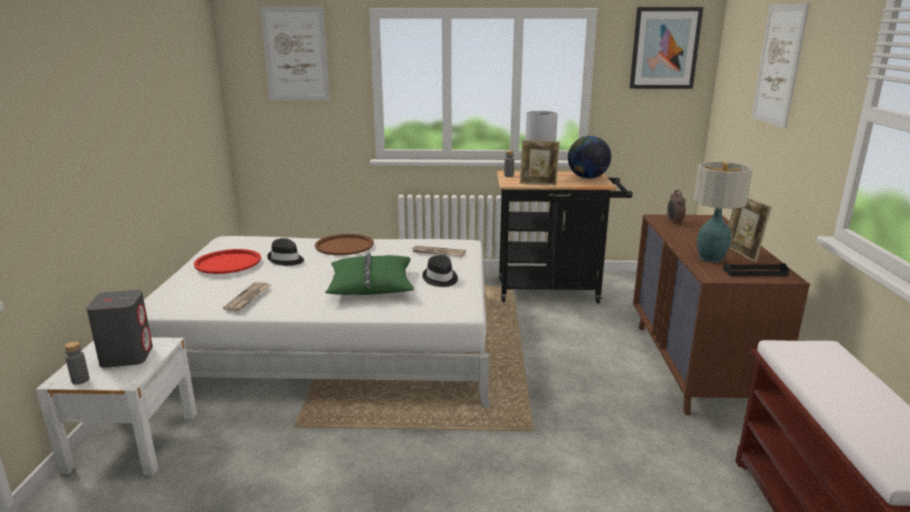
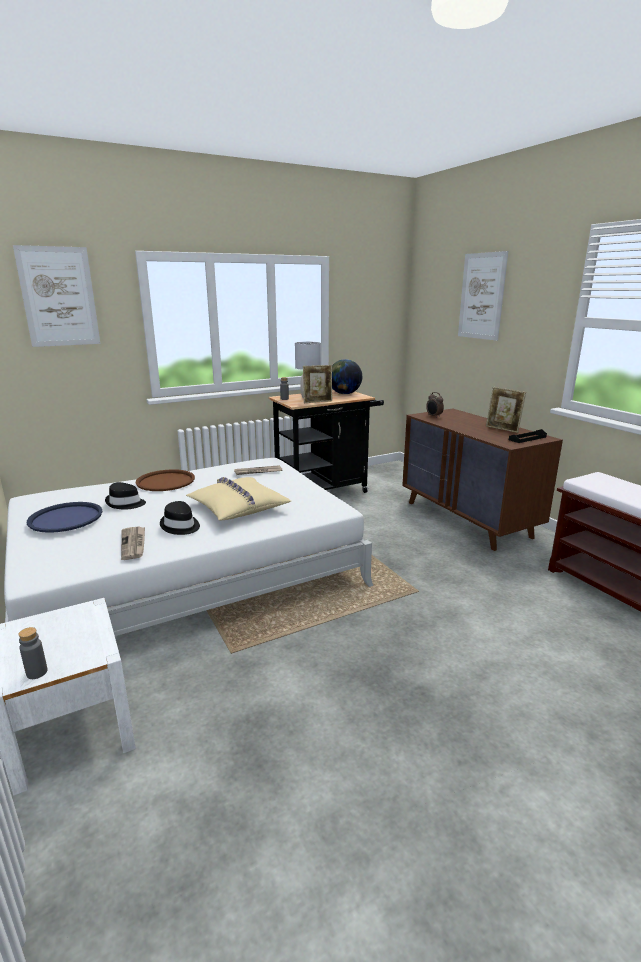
camera: 30 degrees left, 0 degrees up
(127, 356) = (62, 632): grey speaker -> none
(228, 262) = (66, 518): red tray -> blue tray
(371, 285) = (238, 507): green pillow -> beige pillow
(440, 279) = (288, 490): black hat -> black hat (180, 526)
(664, 48) = (375, 289): picture -> none
(711, 258) = (491, 434): table lamp -> none

